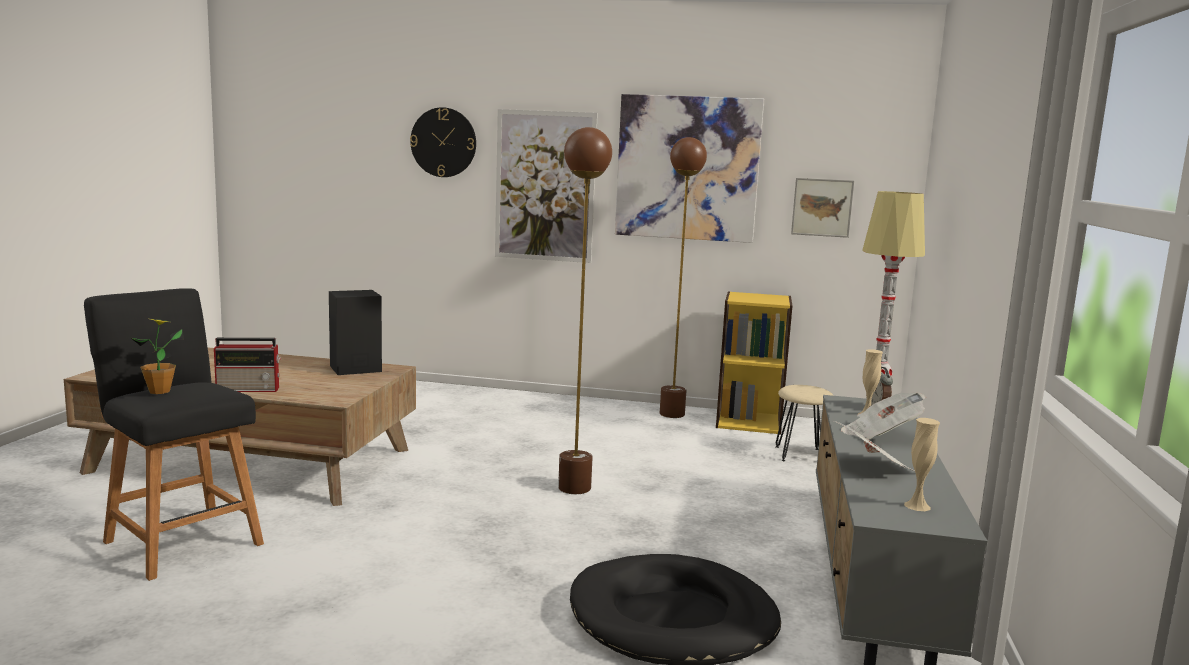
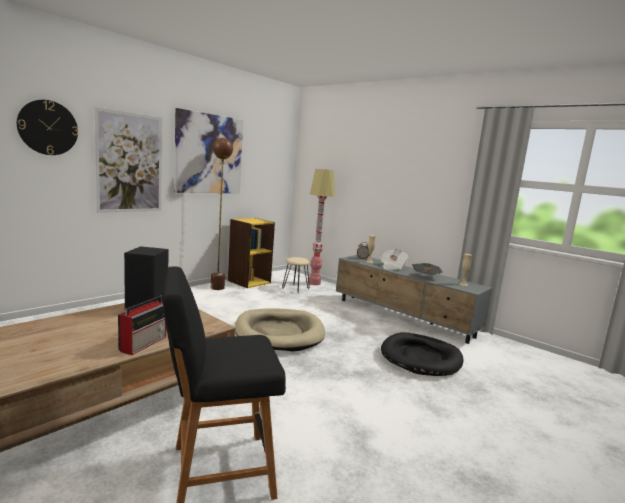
camera: 60 degrees left, 0 degrees up
(159, 391) = (233, 355): potted plant -> none
(574, 488) = (279, 333): brown floor lamp -> beige dog bed
(822, 207) = (263, 174): picture -> none

